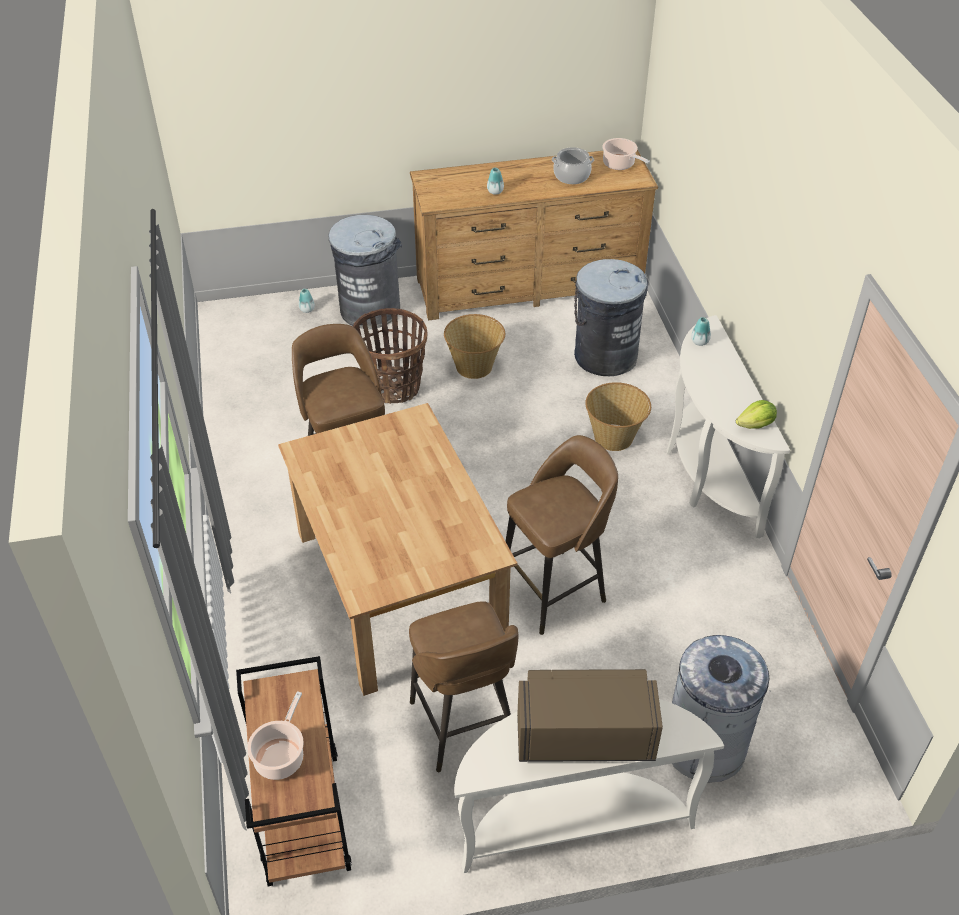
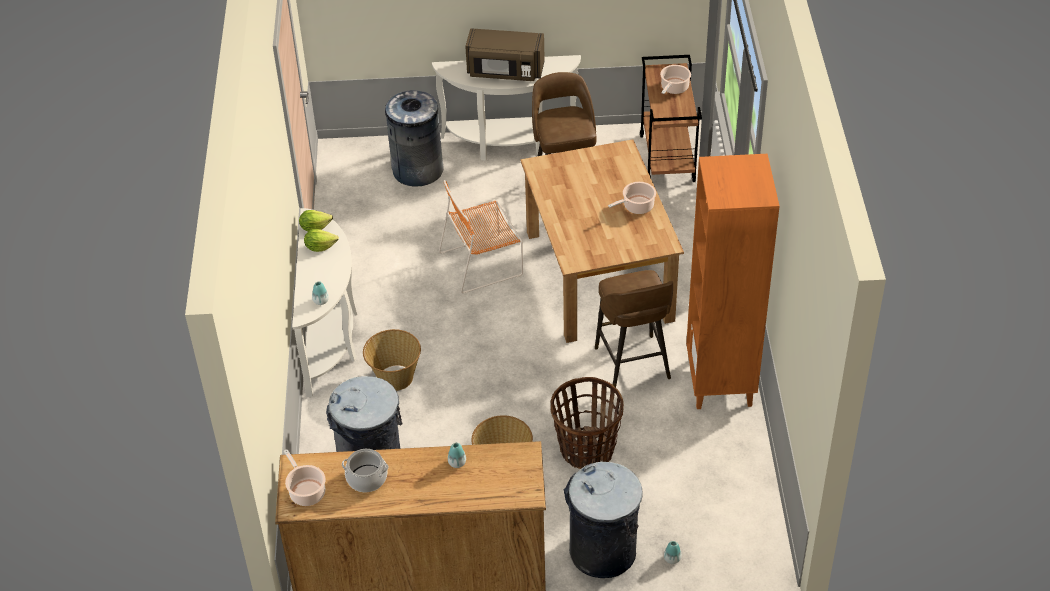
camera: 170 degrees left, 0 degrees up
(248, 465) = (720, 383): none -> orange bookcase
(340, 500) = (636, 206): none -> cooking pot
(555, 590) = (483, 263): brown stool -> orange chair
(735, 401) = (320, 247): none -> lettuce

